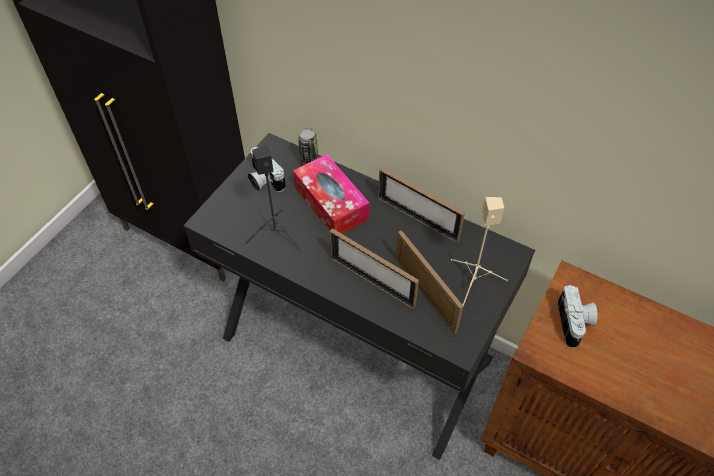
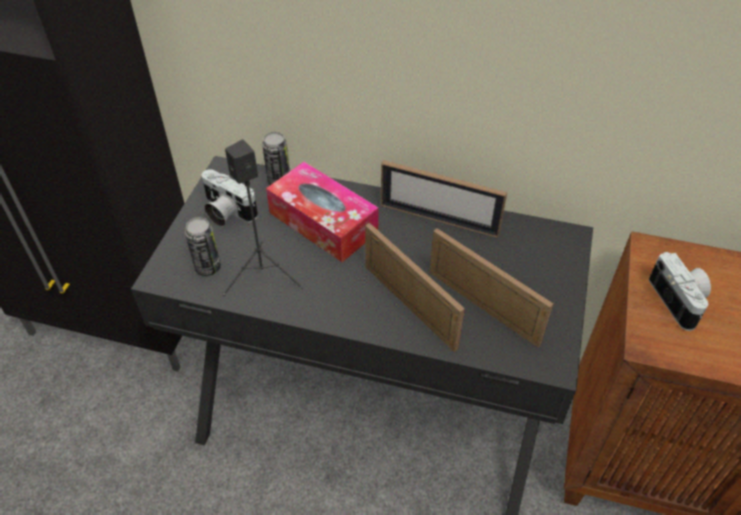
camera: 15 degrees left, 5 degrees down
(239, 221) = (208, 267): none -> can
(372, 281) = (409, 306): picture frame -> picture frame turned 150 degrees counterclockwise
(473, 283) = (536, 281): beige speaker -> none

